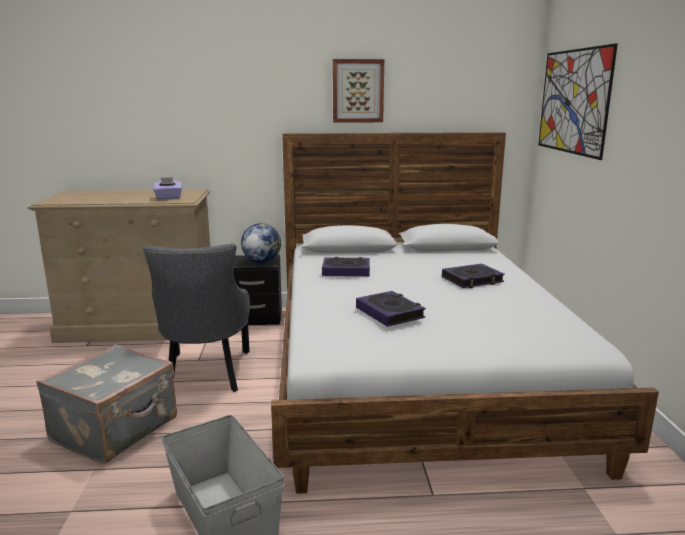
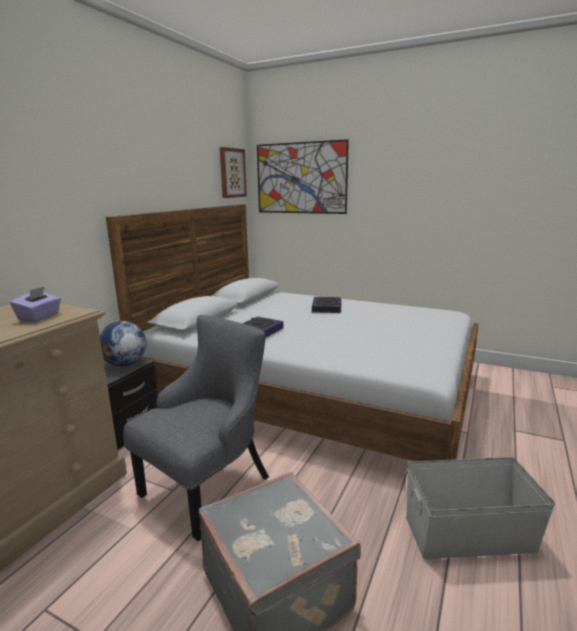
camera: 60 degrees left, 0 degrees up
(206, 371) = (206, 490): grey armchair -> grey armchair turned 75 degrees counterclockwise
(358, 91) = (155, 170): picture -> picture (232, 173)
(390, 313) = (372, 337): book -> none

